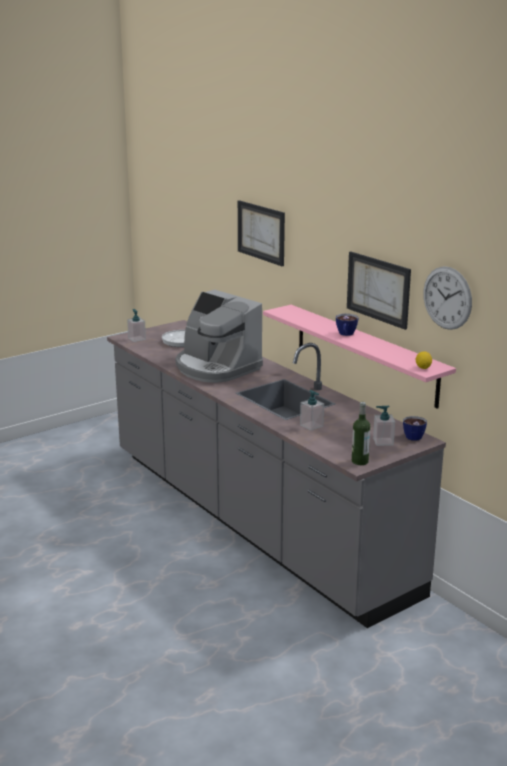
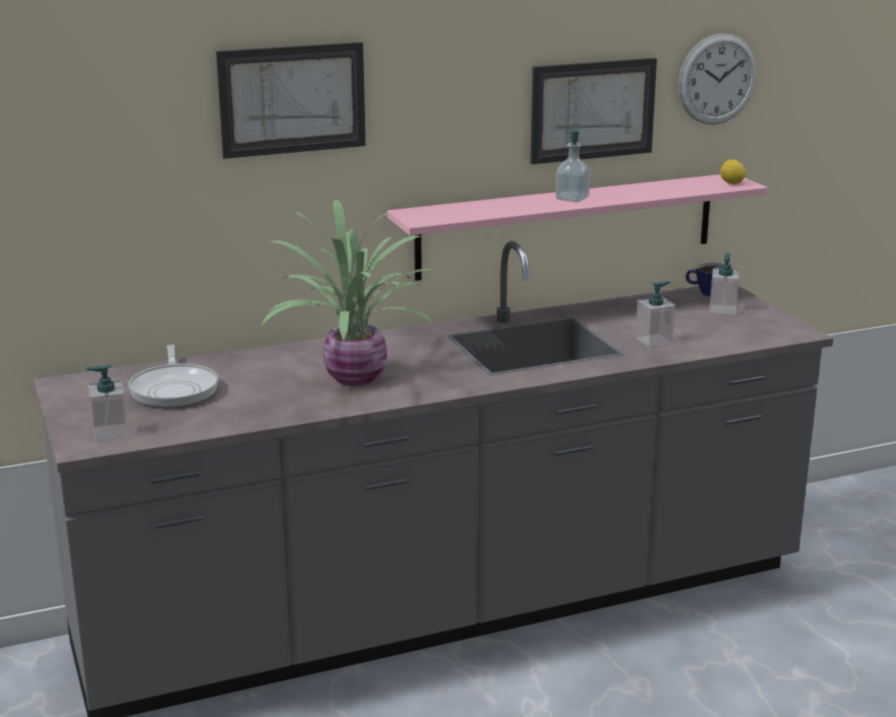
camera: 75 degrees left, 0 degrees up
(216, 367) = (354, 377): coffee machine -> potted plant
(345, 334) = (572, 199): cup -> soap dispenser
(360, 461) = (787, 330): bottle -> none

